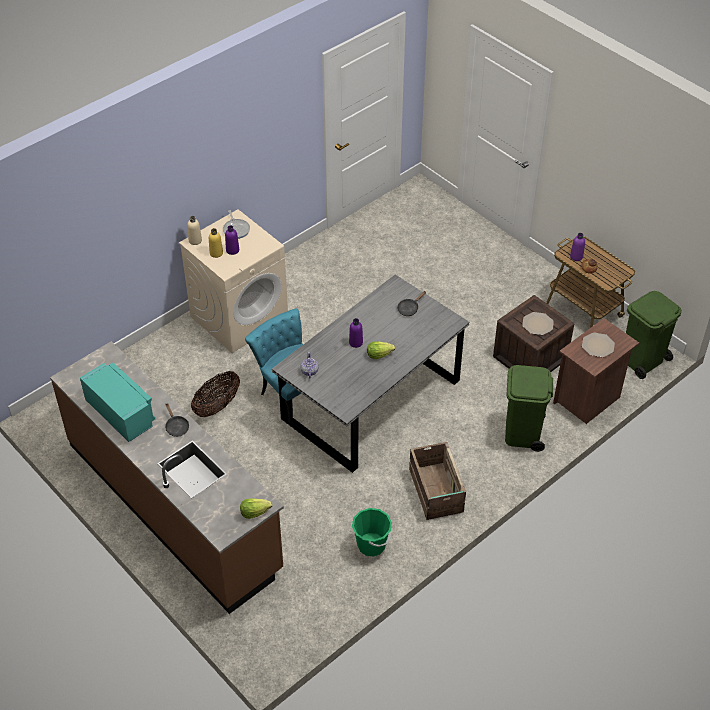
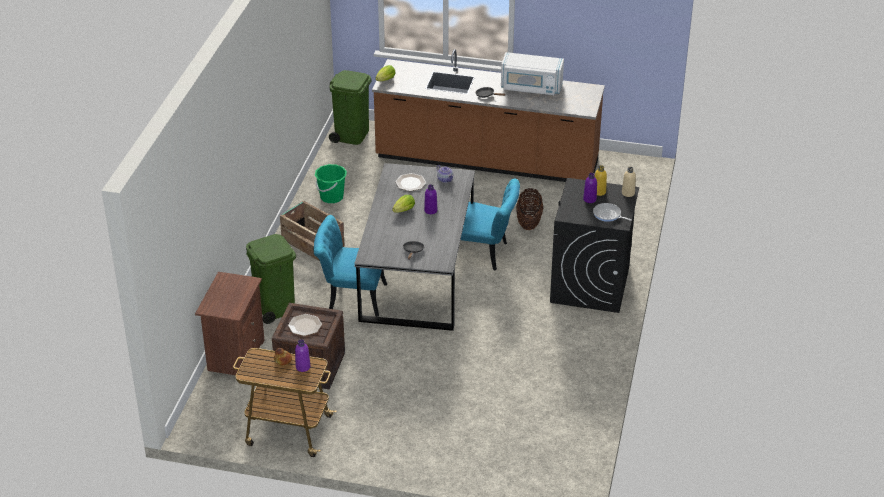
camera: 145 degrees right, 10 degrees down
(121, 413) = (531, 87): turquoise microwave -> white microwave
(239, 316) = (590, 285): beige washing machine -> black washing machine
(447, 408) = (350, 297): none -> turquoise chair
(597, 345) = (230, 295): plate -> plate (411, 183)
(642, 360) = (204, 412): green trash can -> green trash can (351, 135)

